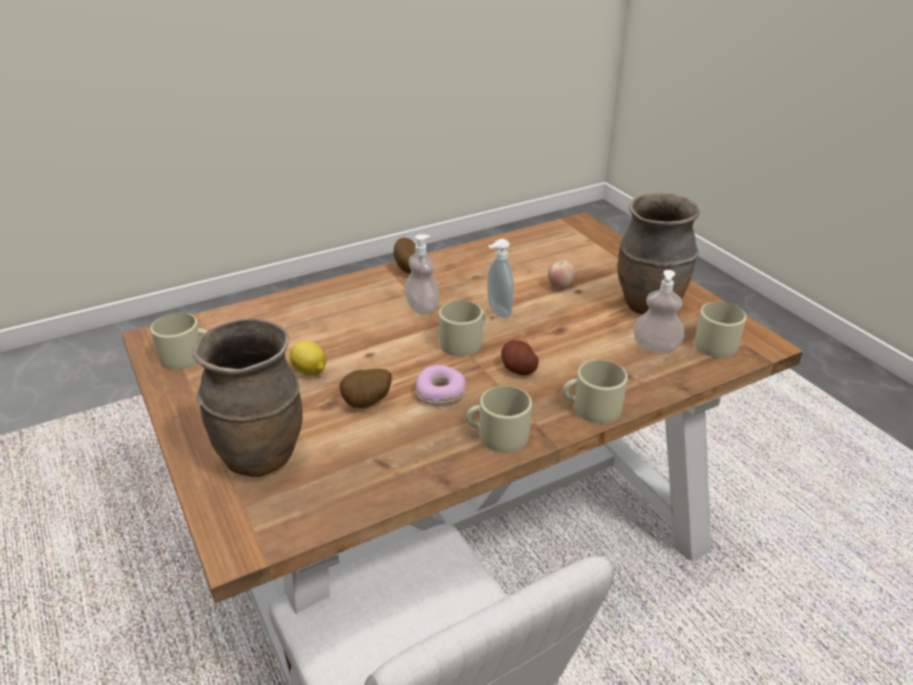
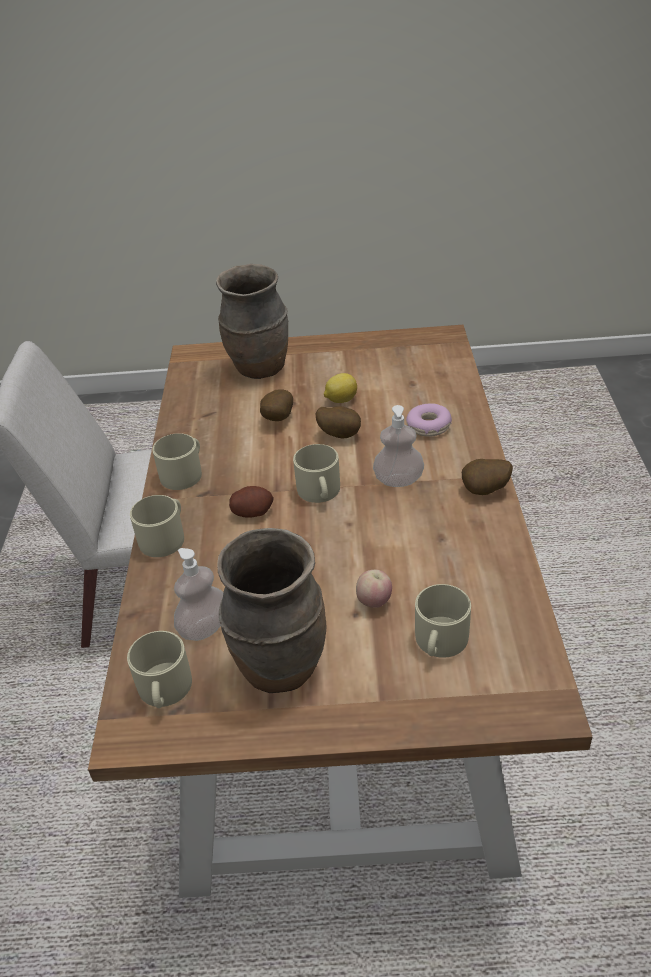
camera: 120 degrees right, 5 degrees up
(188, 356) = (405, 349): beige mug -> beige mug (439, 642)
(373, 355) = (340, 434): none -> potato
(440, 392) = (259, 458): donut -> donut (428, 426)
(497, 312) = (355, 530): soap dispenser -> none

